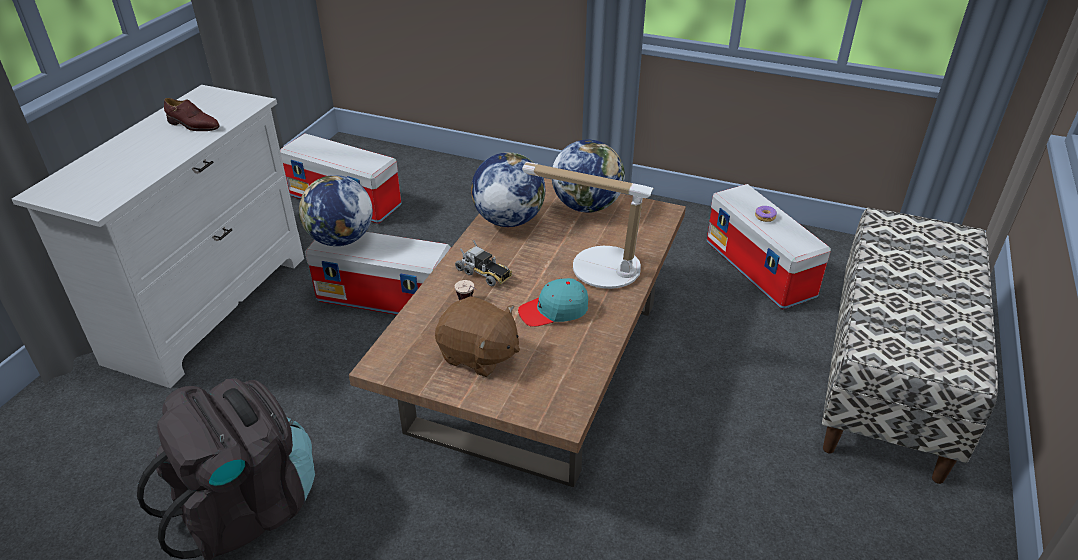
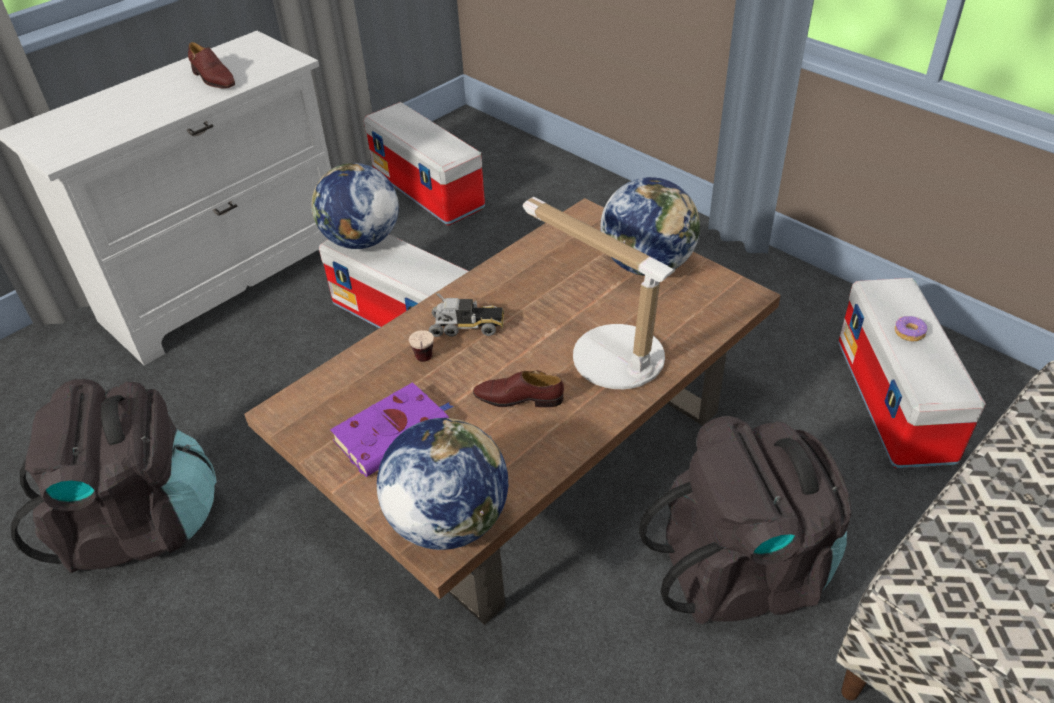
camera: 25 degrees right, 5 degrees up
(478, 355) = (394, 432): brown plush toy -> purple book
(484, 273) = (467, 326): toy truck -> toy truck turned 60 degrees counterclockwise
(508, 220) = (538, 262): globe -> globe (448, 521)
(554, 310) = (518, 398): turquoise cap -> brown shoe
(726, 398) = (743, 571): none -> black backpack

